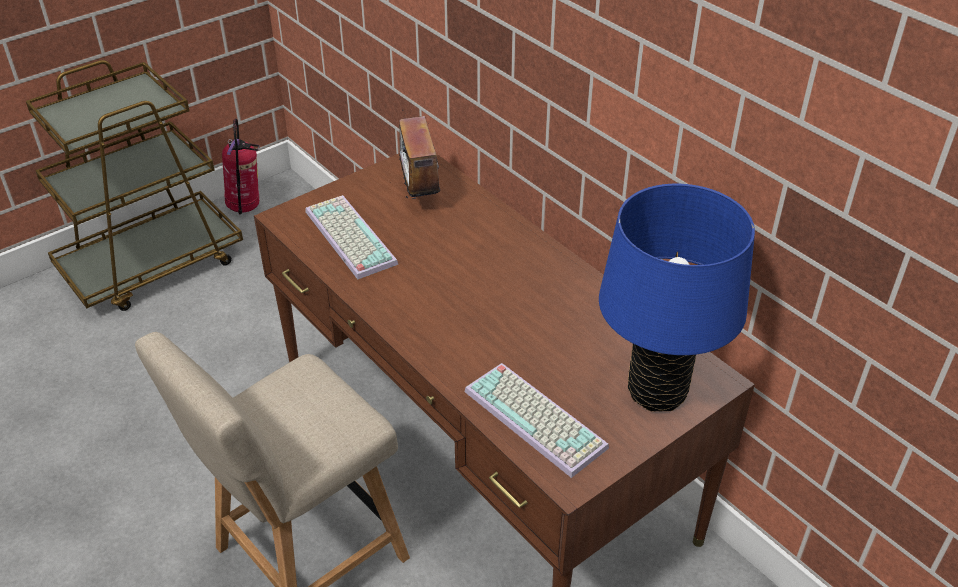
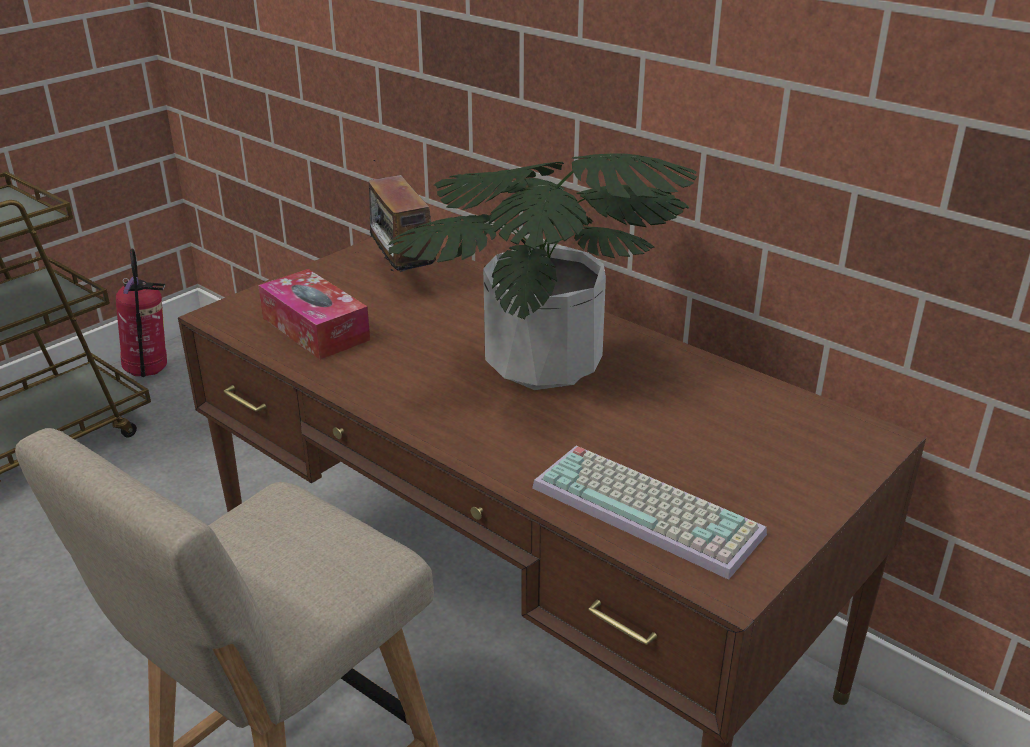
camera: 10 degrees left, 10 degrees down
(347, 237) = (315, 329): keyboard -> tissue box
(499, 288) = (542, 365): none -> potted plant
(657, 392) = (802, 460): blue table lamp -> none

